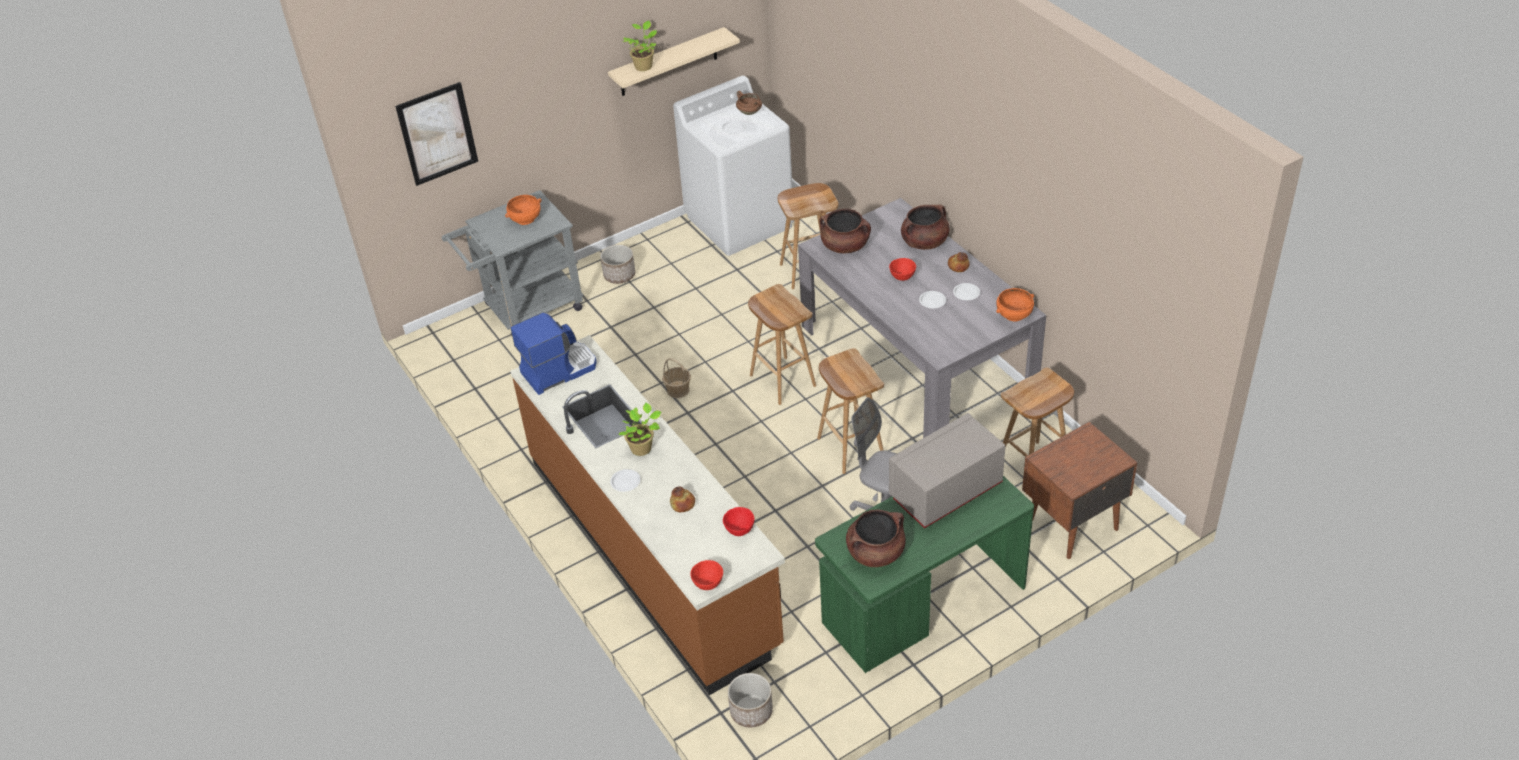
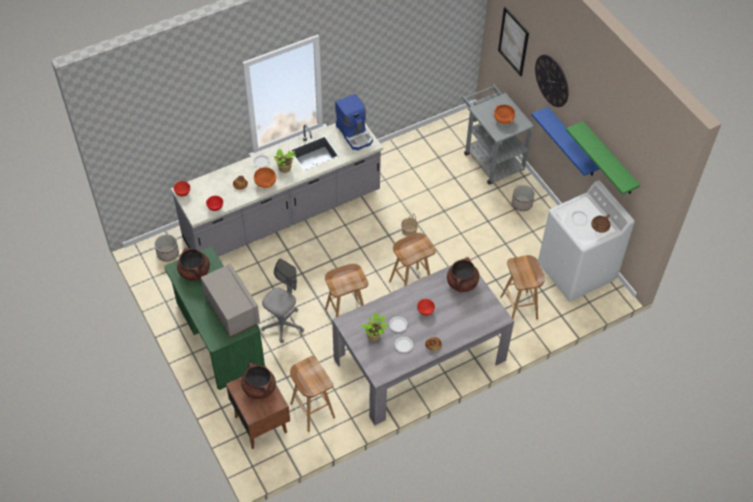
camera: 90 degrees right, 10 degrees up
(533, 90) = (552, 80): none -> wall clock
(605, 125) = (572, 143): none -> blue shelf
(644, 66) = (588, 139): potted plant -> potted plant (374, 336)
(653, 551) = (283, 216): brown counter -> grey counter
(668, 62) = (608, 159): beige shelf -> green shelf
(924, 242) = (461, 328): brown cooking pot -> brown cooking pot (259, 388)
(1014, 314) = (378, 369): orange bowl -> orange bowl (266, 183)

